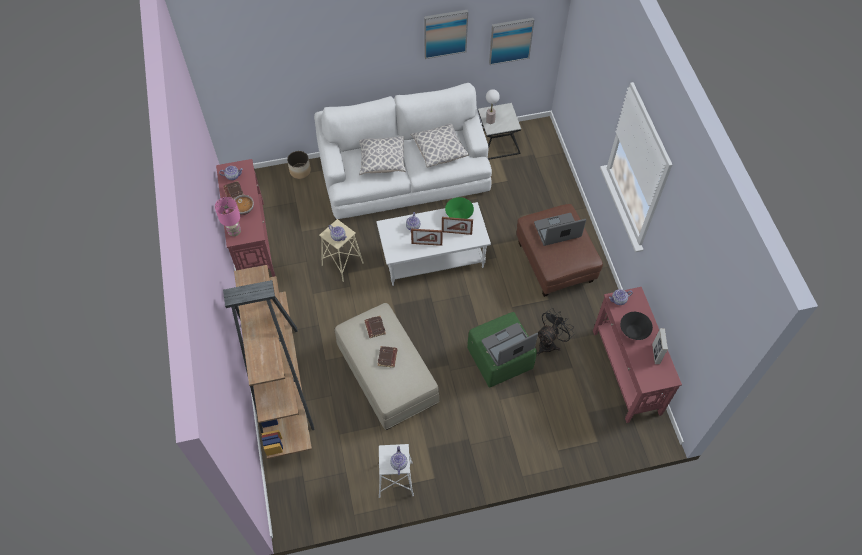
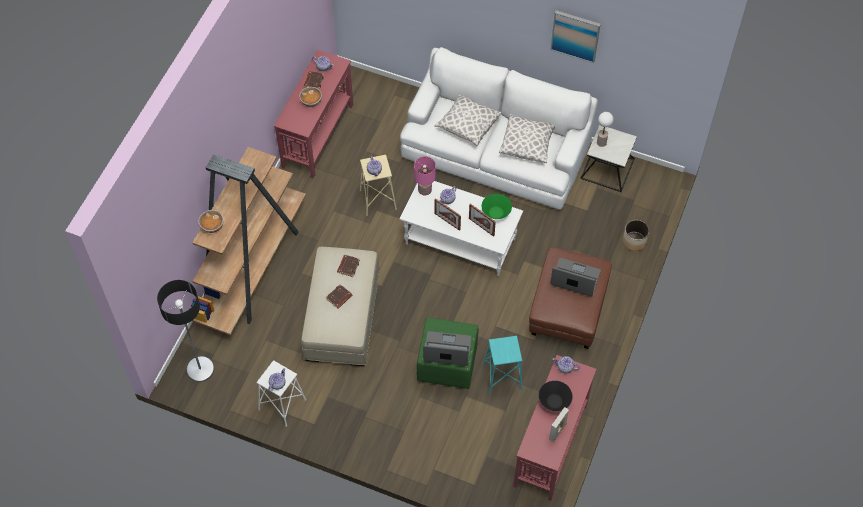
camera: 35 degrees right, 0 degrees up
(234, 231) = (289, 116): pink table lamp -> pink table lamp (425, 190)
(256, 359) = (212, 226): none -> bowl
(300, 171) = (405, 95): planter -> planter (634, 241)
(301, 496) = (200, 369): none -> floor lamp
(510, 40) = (643, 74): picture -> none
(549, 343) = (502, 377): black fan -> turquoise stool

